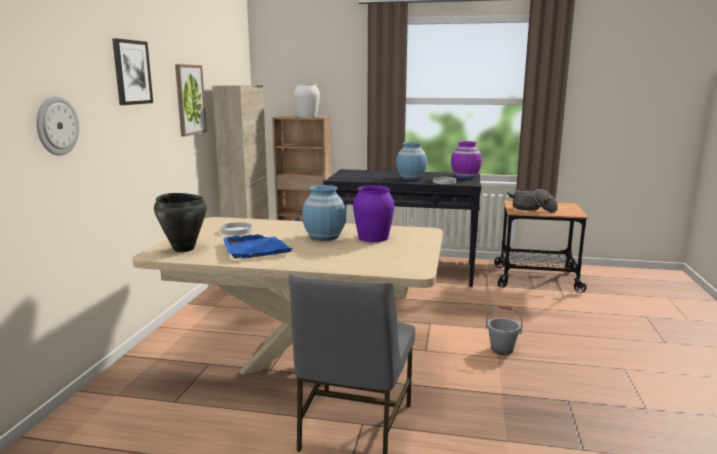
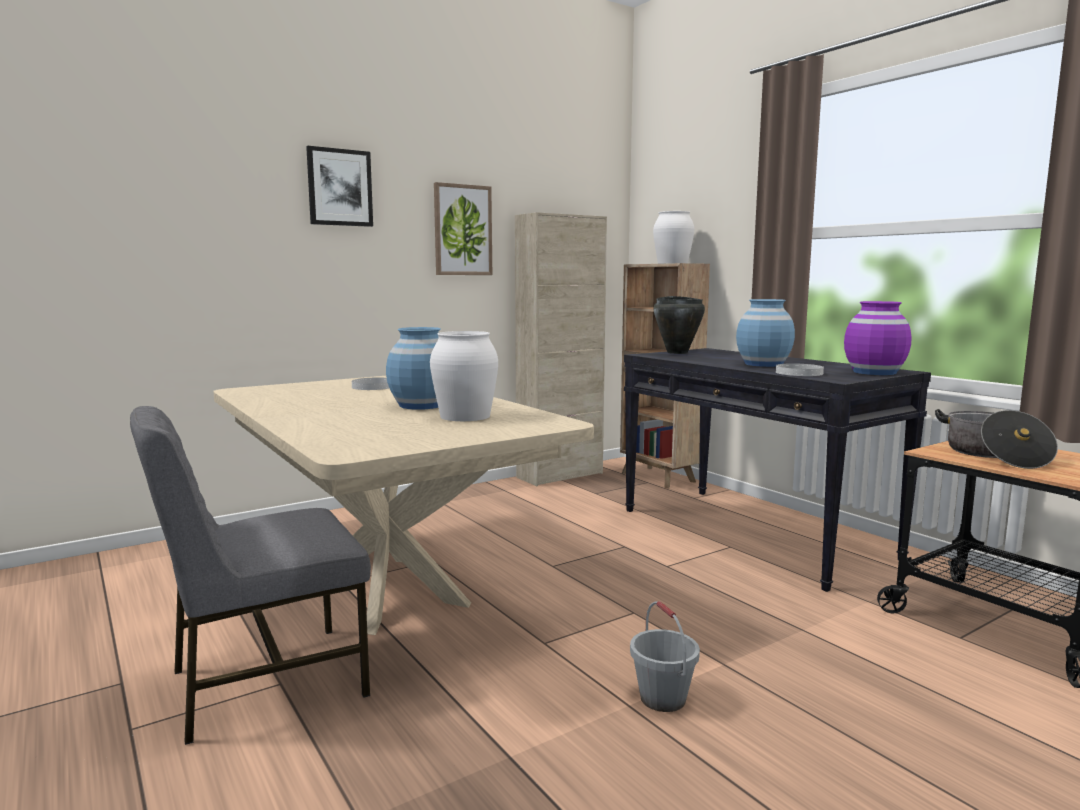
camera: 45 degrees right, 5 degrees down
(56, 125) = (194, 236): wall clock -> none
(184, 249) = (273, 390): black cooking pot -> black cooking pot (677, 352)
(256, 249) = (317, 402): blue tray -> none
(373, 237) = (465, 416): purple vase -> white vase

